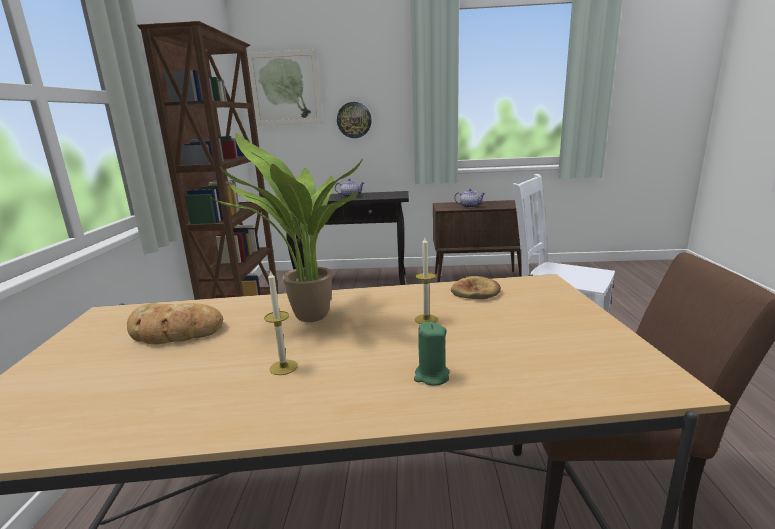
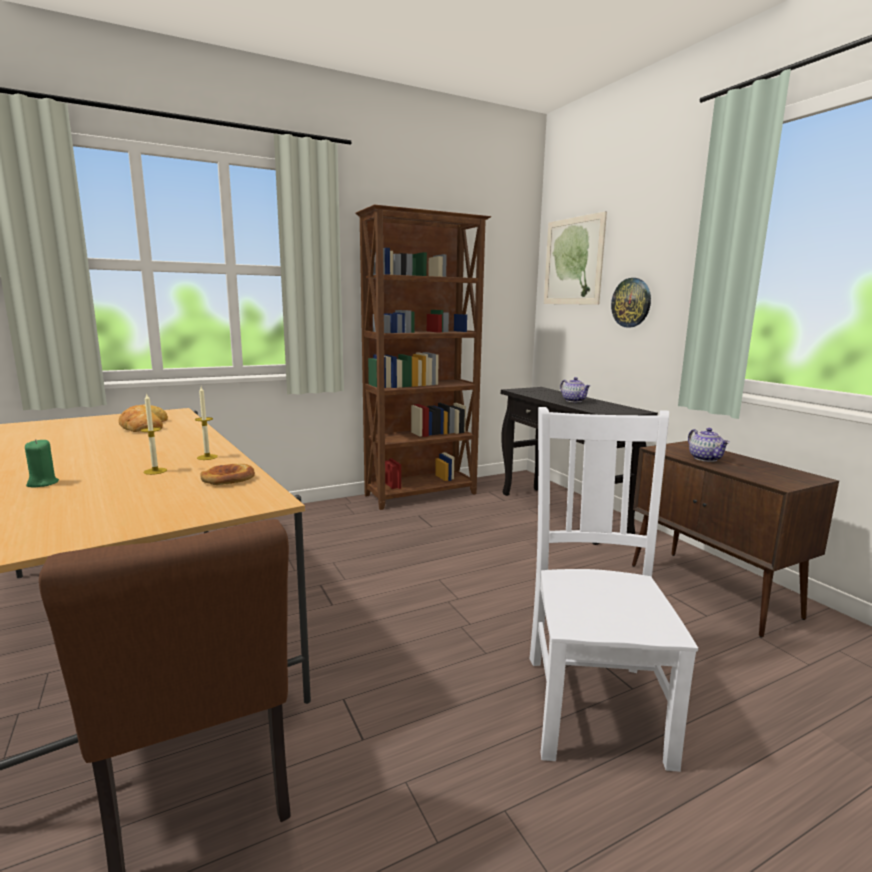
camera: 60 degrees right, 5 degrees down
(283, 367) = (77, 452): candle -> candle (207, 457)
(306, 318) = (161, 444): potted plant -> none

